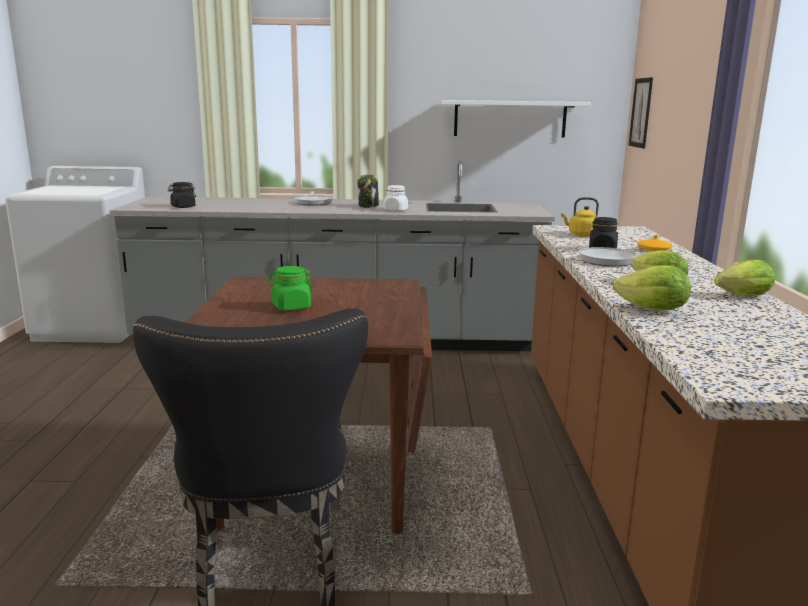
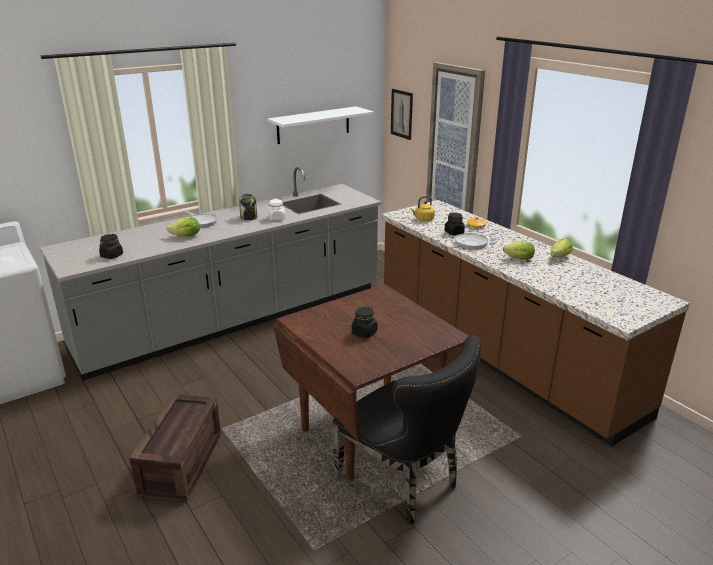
camera: 35 degrees left, 10 degrees up
(94, 436) = (181, 462): none -> crate
(291, 307) = (364, 333): green jar -> black jar
(653, 310) = (543, 281): lettuce -> lettuce (186, 236)
(683, 139) = (454, 143): none -> picture

